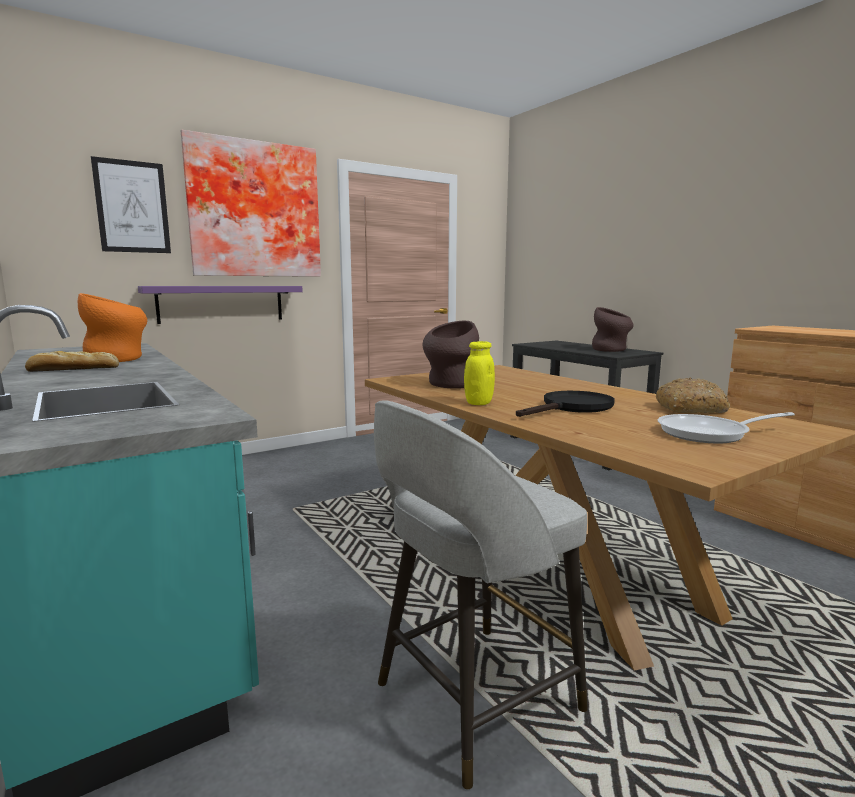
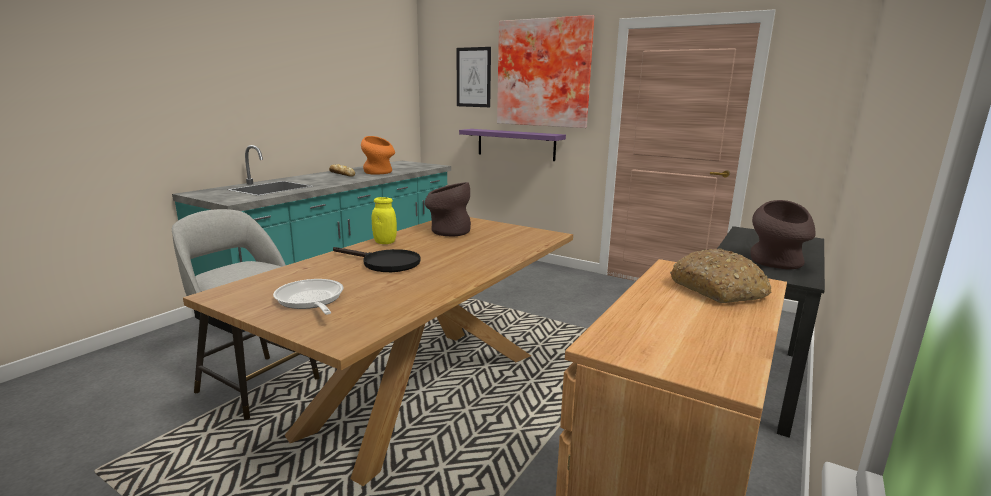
camera: 65 degrees right, 5 degrees up
(691, 408) = (406, 297): bread -> bread (719, 290)

